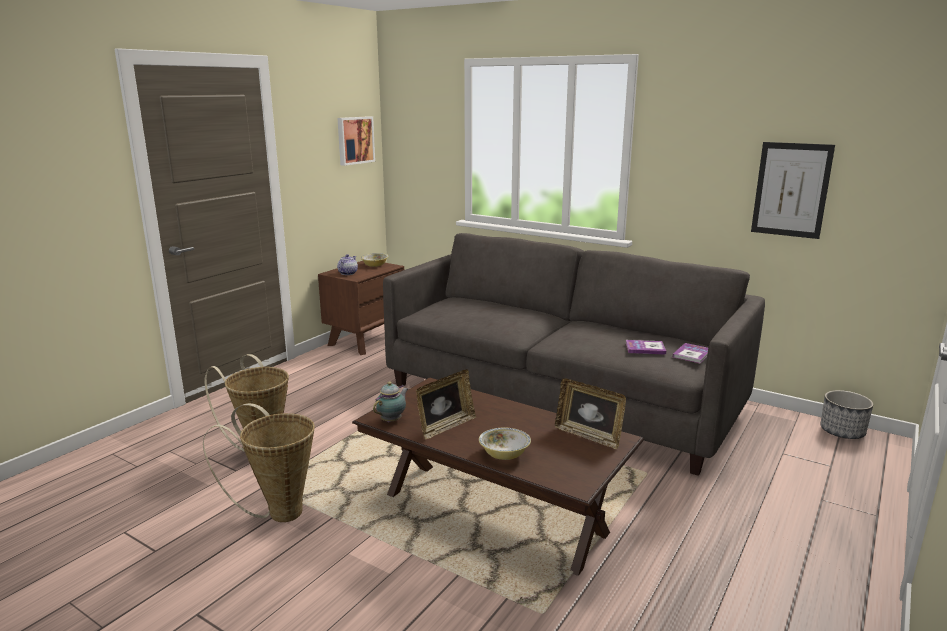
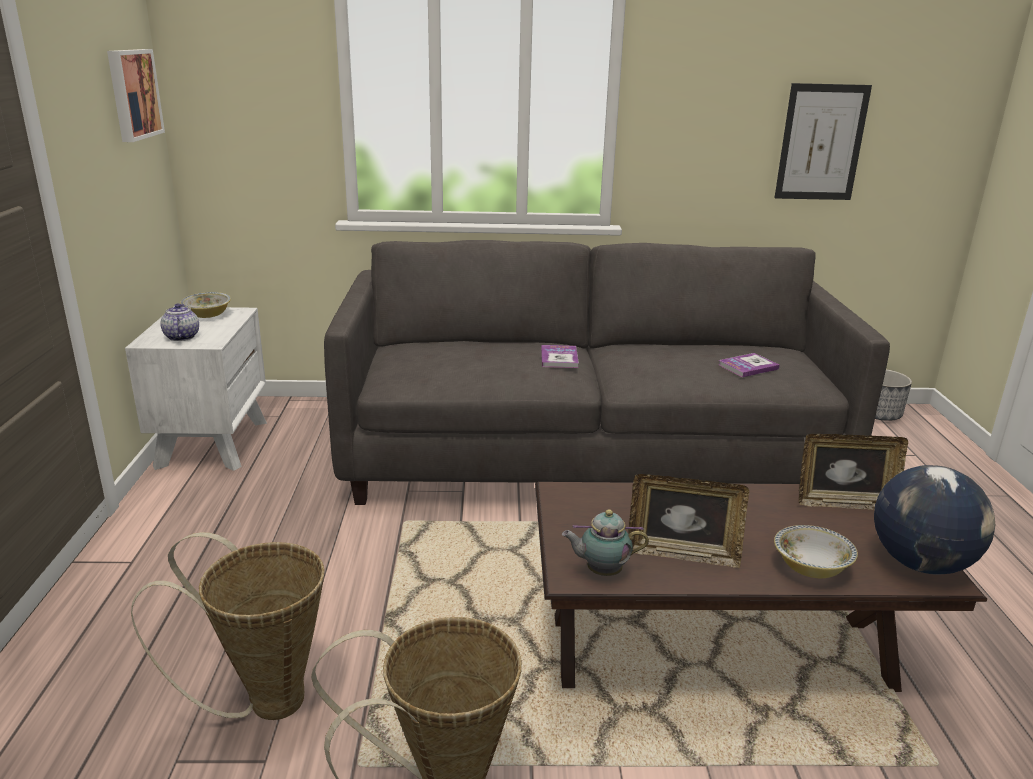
camera: 35 degrees left, 5 degrees up
(366, 340) = (212, 443): brown nightstand -> white nightstand
(392, 420) = (601, 571): teapot -> teapot turned 90 degrees counterclockwise
(445, 427) = (682, 554): picture frame -> picture frame turned 90 degrees clockwise
(577, 475) = (921, 564): none -> globe
(692, 354) = (797, 362): book -> book (559, 358)

